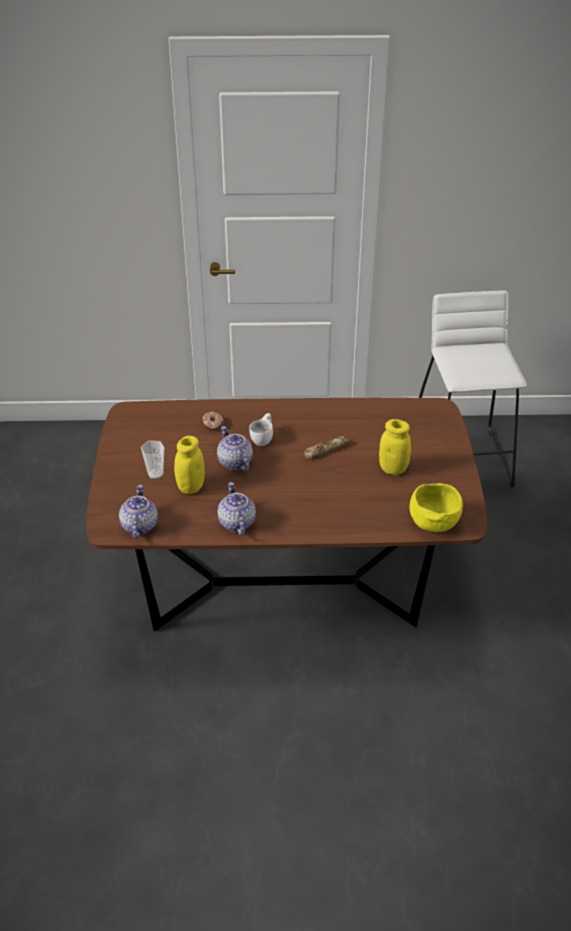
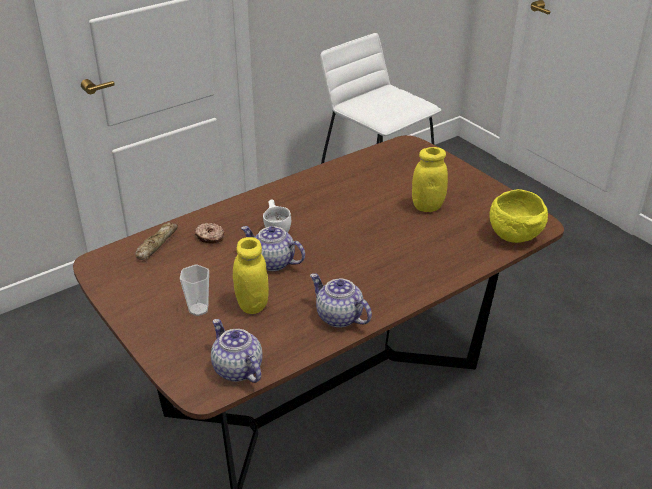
camera: 35 degrees left, 5 degrees down
(326, 450) = (349, 215): bread -> bread (156, 244)

